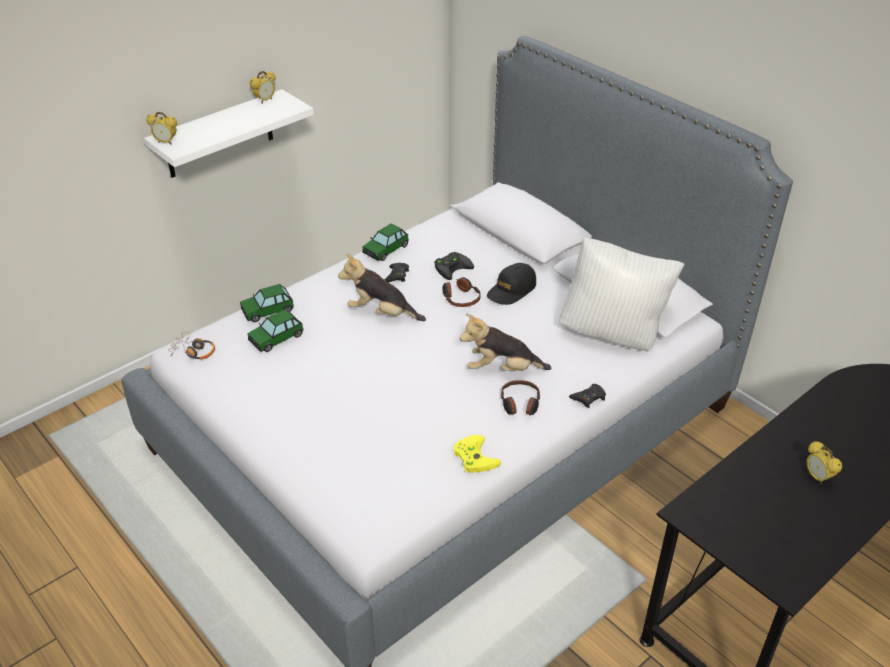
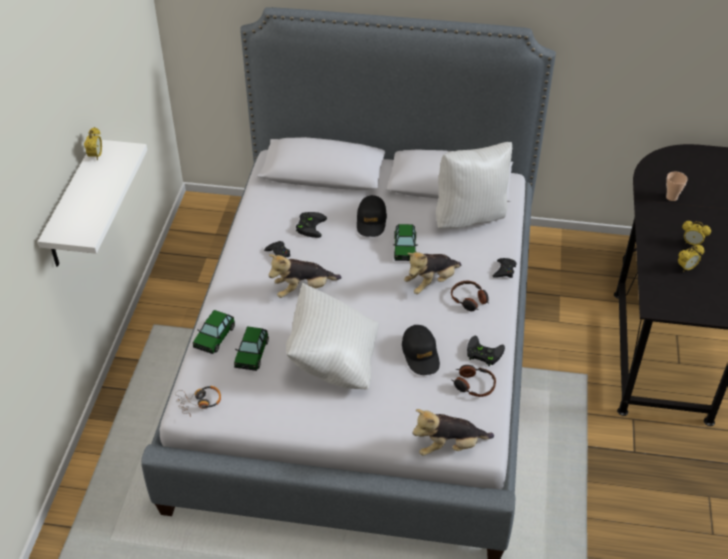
camera: 40 degrees left, 5 degrees up
(166, 142) = (65, 235): alarm clock -> alarm clock (686, 268)
(334, 383) = (333, 361): none -> white pillow
(340, 516) = (449, 446): none -> plush toy
(385, 249) = (243, 238): toy car -> toy car (405, 248)
(414, 423) = (421, 354): none -> black cap
(460, 298) = (344, 246): headphones -> headphones (473, 385)
(473, 456) = (482, 353): yellow game controller -> black game controller
(850, 419) = (671, 197): none -> cup

